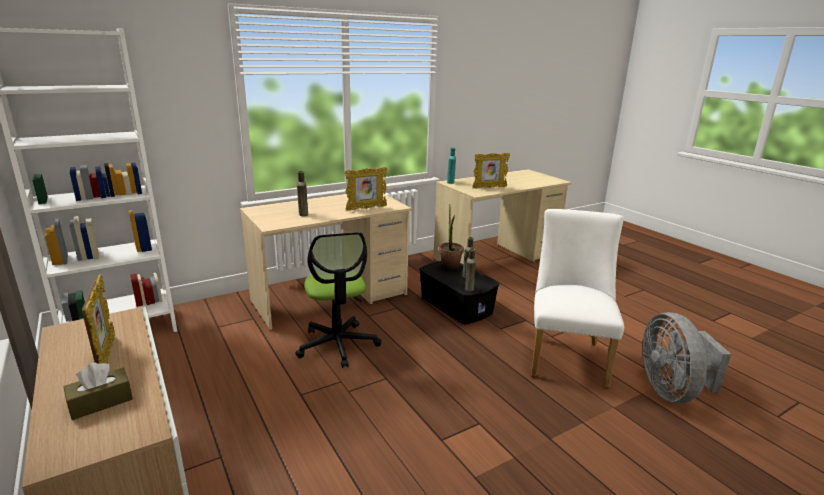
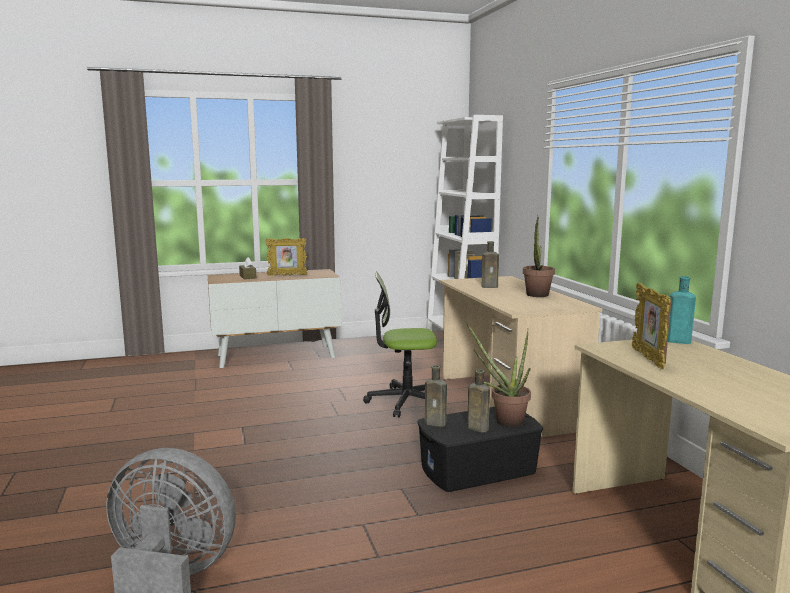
camera: 105 degrees right, 10 degrees down
(340, 201) = (537, 296): none -> potted plant
(366, 208) = (507, 301): picture frame -> none
(566, 355) = (309, 521): white chair -> none

